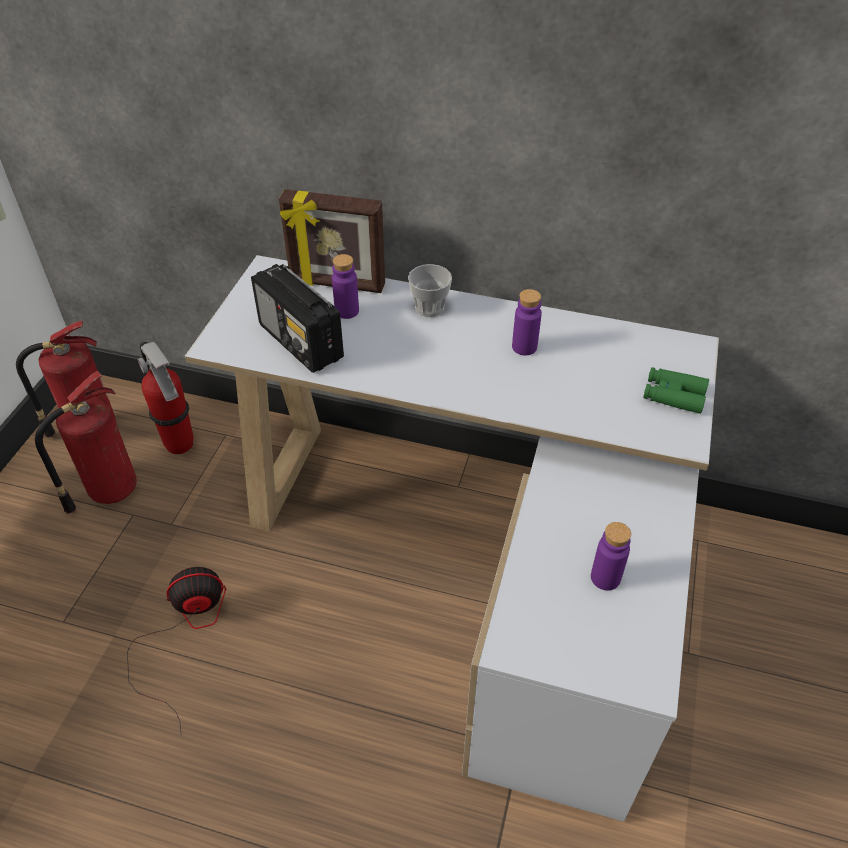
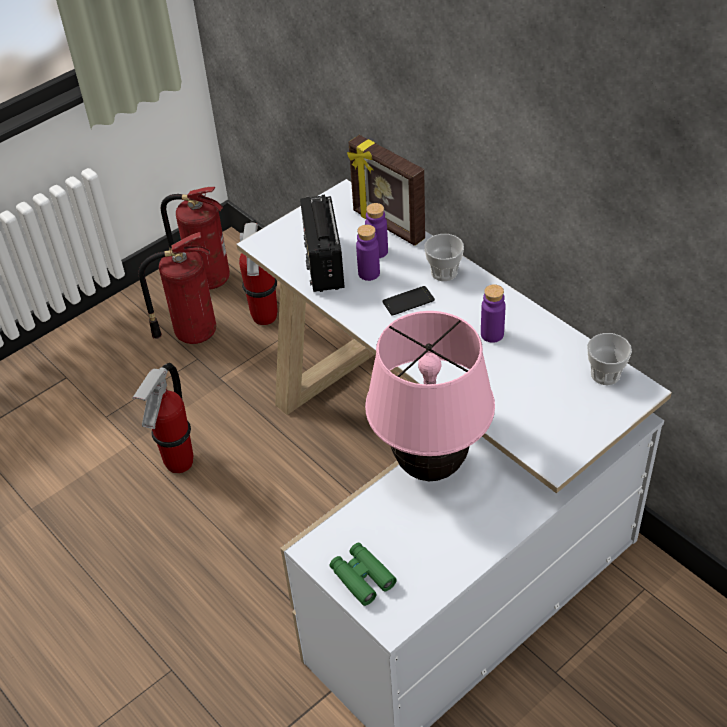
camera: 35 degrees right, 0 degrees up
(185, 633) = (179, 463): fan -> fire extinguisher
(418, 346) = (408, 301): none -> phone
(550, 502) = (429, 467): none -> pink table lamp
(605, 578) = (423, 538): purple bottle -> purple bottle (369, 273)
(653, 344) = (605, 374): none -> cup
(673, 395) = (580, 423): green binoculars -> green binoculars (362, 577)

